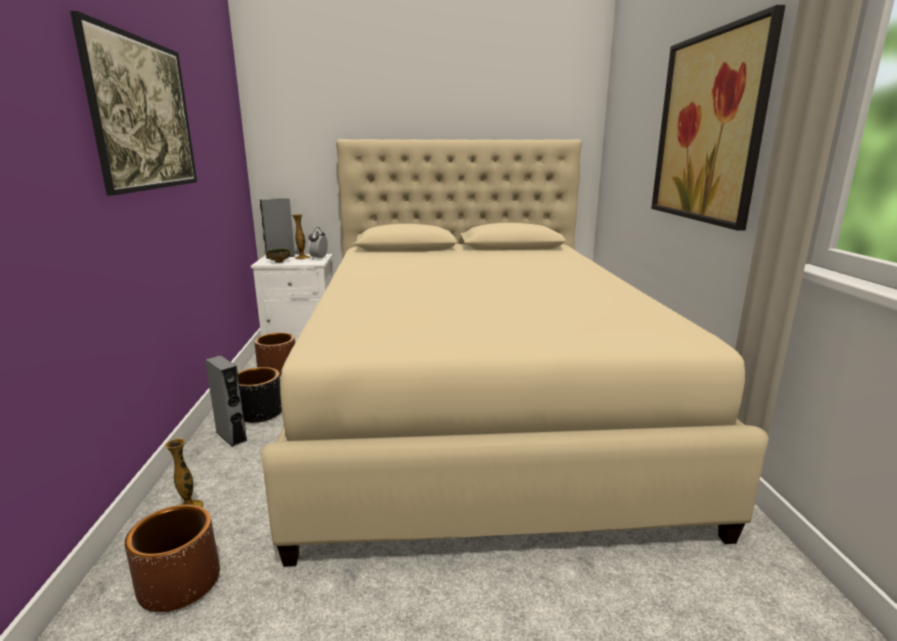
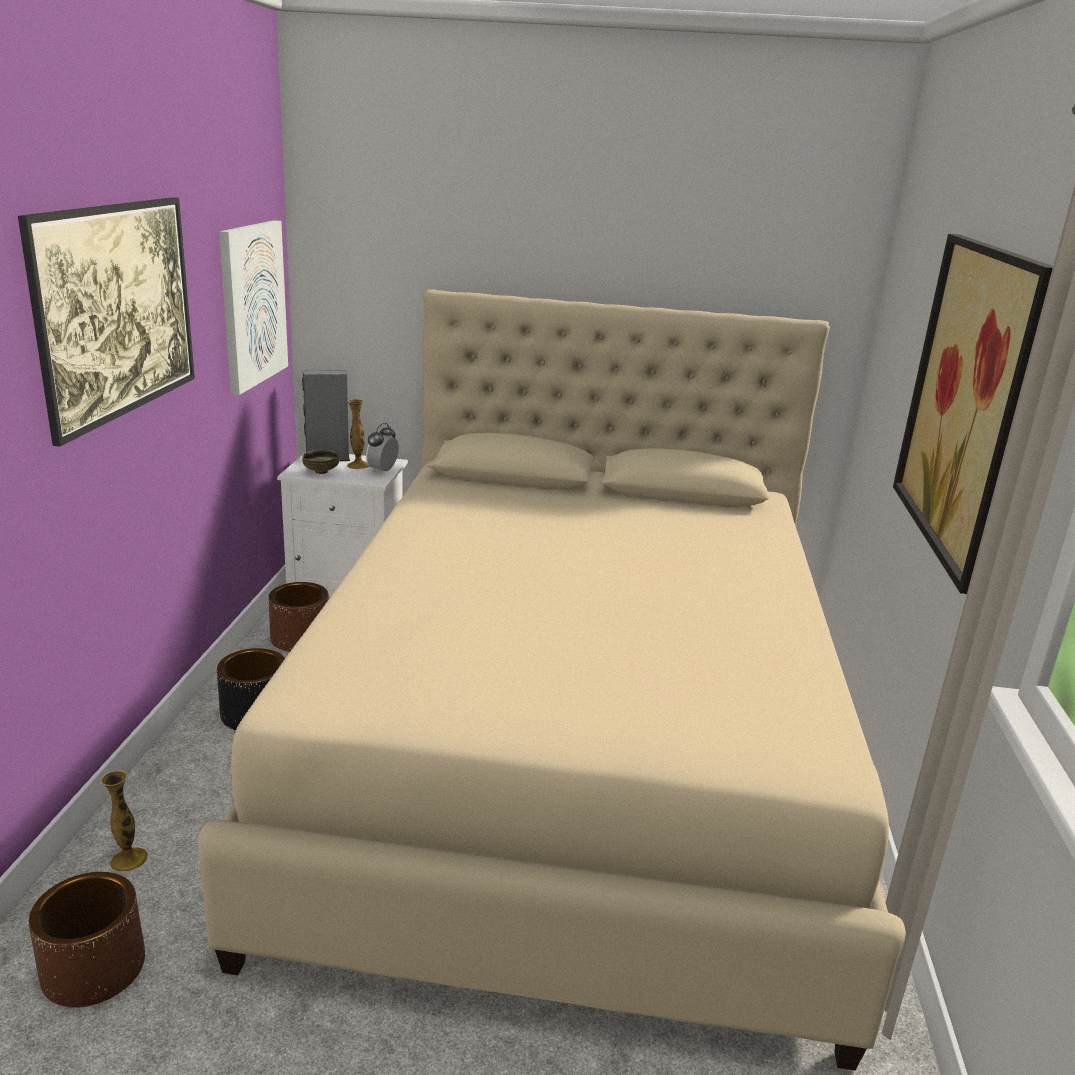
camera: 10 degrees right, 5 degrees up
(226, 148) = (252, 304): none -> picture
(231, 436) = (207, 750): grey speaker -> none

